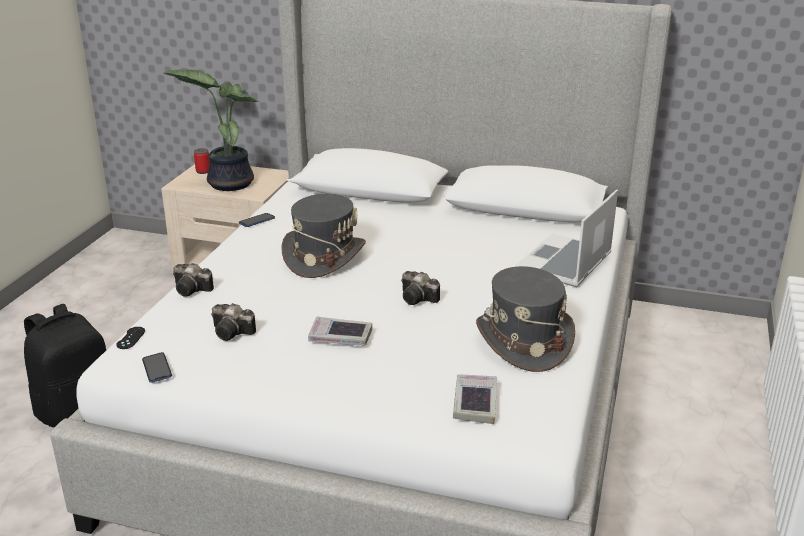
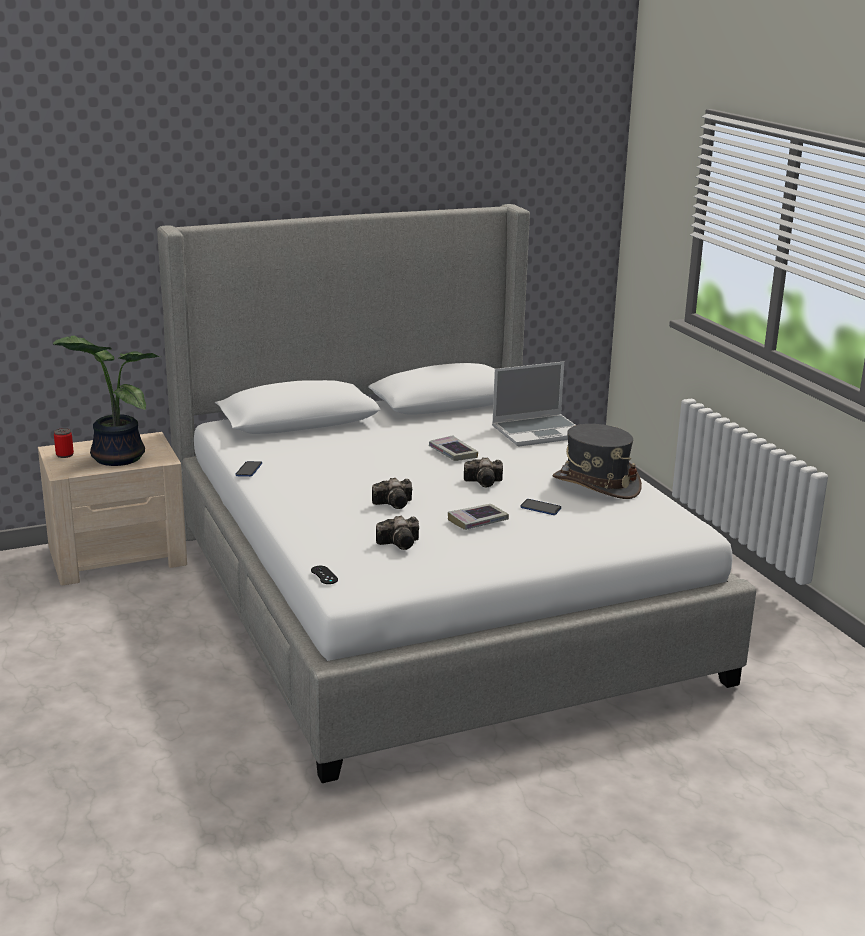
camera: 40 degrees left, 5 degrees down
(75, 408) = (157, 715): black backpack -> none
(157, 368) = (388, 584): phone -> phone (540, 508)
(193, 290) = (303, 530): camera -> camera (395, 503)
(324, 257) = (362, 477): grey hat -> none
(475, 403) = (629, 526): book -> book (453, 453)
(565, 263) = (539, 432): laptop -> laptop turned 105 degrees counterclockwise

